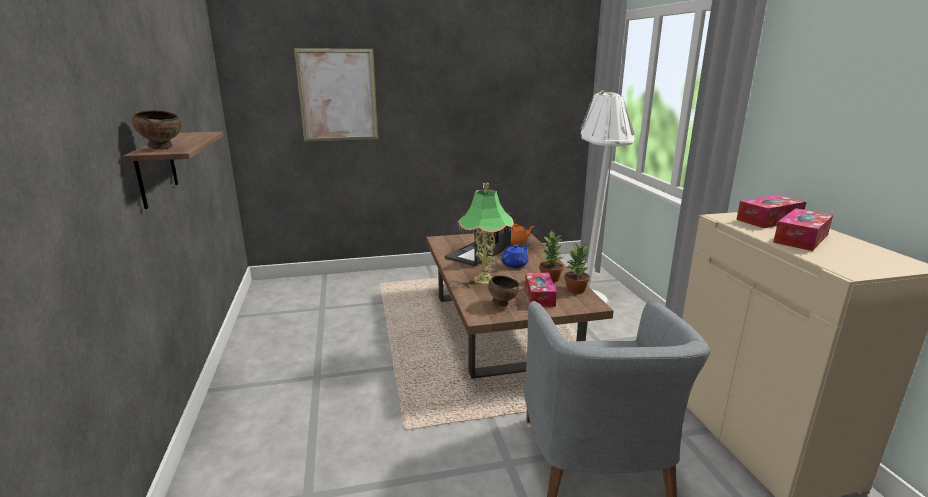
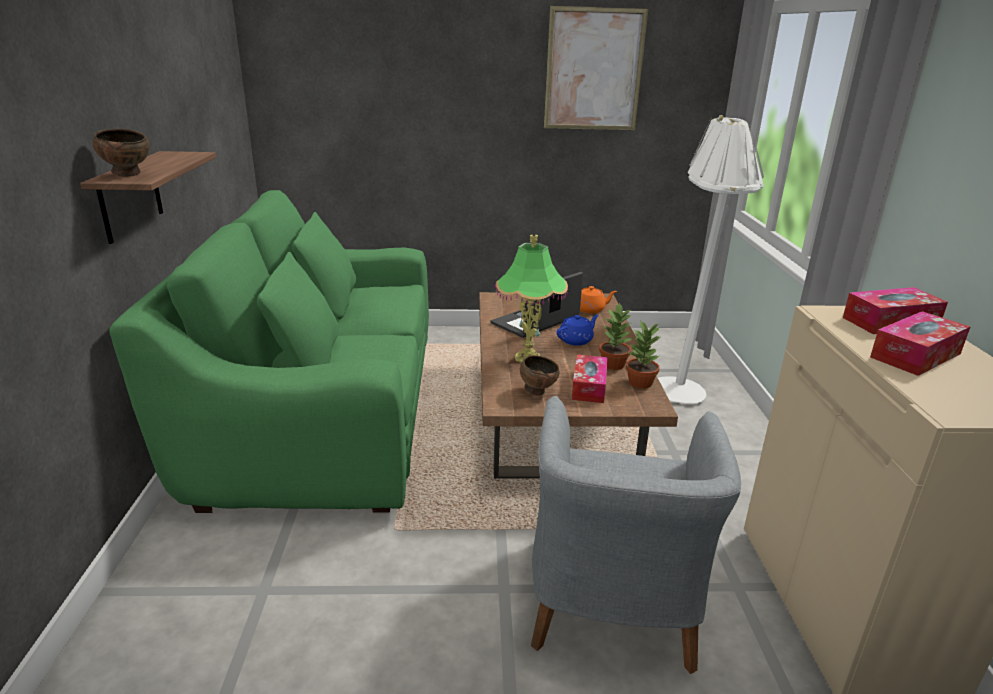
camera: 10 degrees right, 5 degrees up
(315, 347) = (323, 416): none -> green sofa
(338, 95) = (384, 103): picture -> picture (594, 70)

